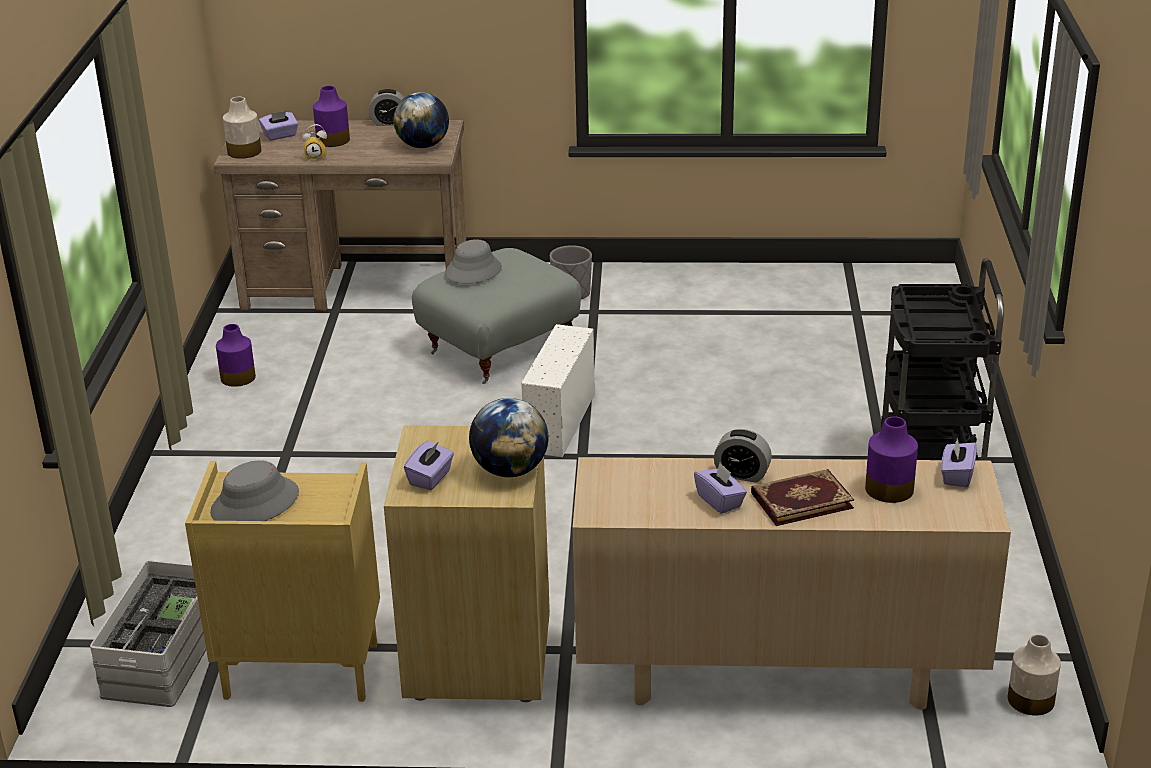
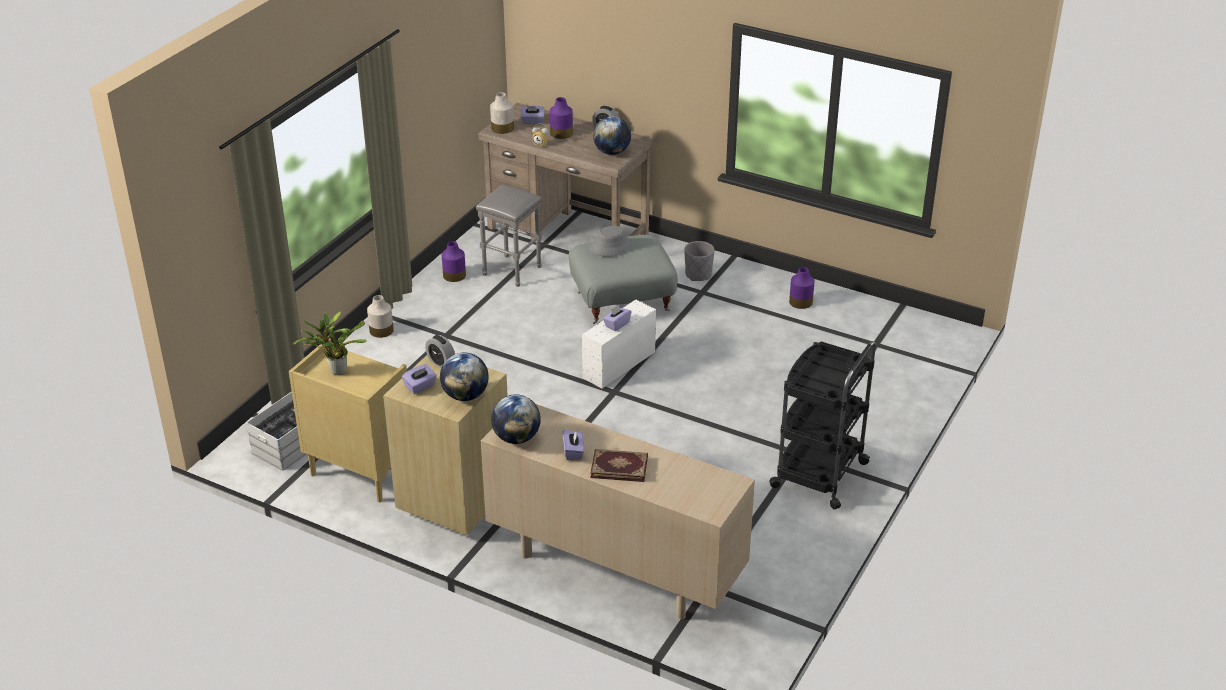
camera: 25 degrees right, 5 degrees up
(255, 503) = (335, 370): grey hat -> potted plant
(315, 352) = (510, 271): none -> grey stool
(621, 508) = (516, 438): none -> globe
(742, 474) = (601, 439): alarm clock -> alarm clock (441, 362)
(888, 488) = (676, 476): purple vase -> purple vase (800, 301)
(957, 475) = (724, 482): purple tissue box -> purple tissue box (617, 324)
(1031, 700) = (750, 637): beige vase -> beige vase (381, 330)

